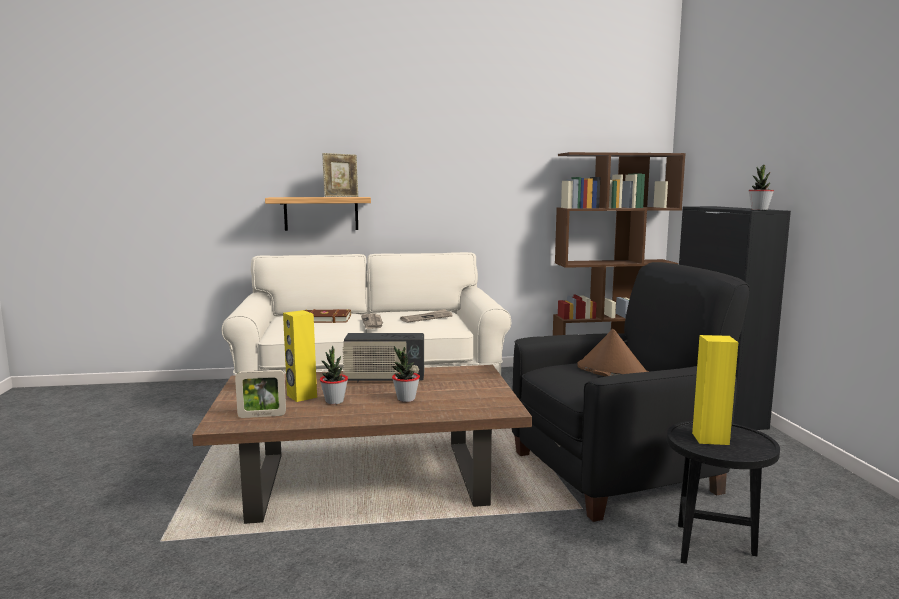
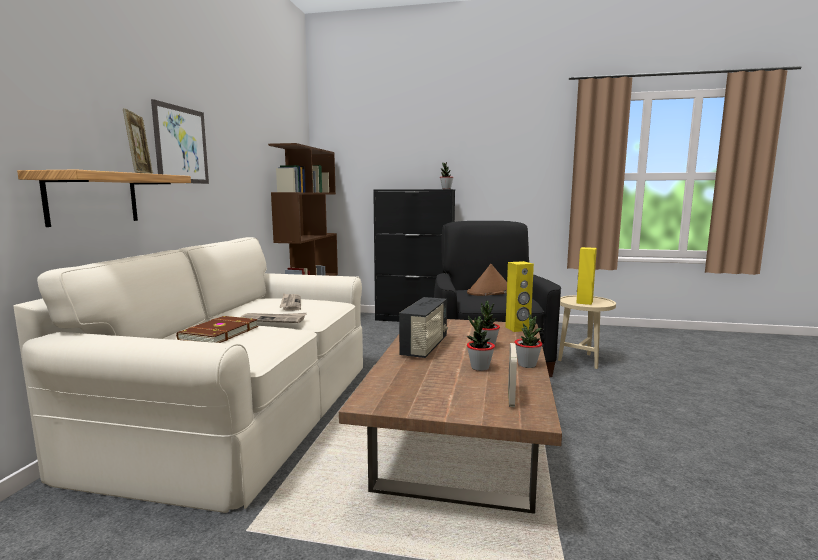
camera: 70 degrees left, 0 degrees up
(301, 396) = (457, 379): yellow speaker -> yellow speaker (518, 329)
(352, 417) = (527, 365): none -> potted plant
(415, 169) = (181, 145): none -> picture
(712, 548) = (582, 360): black side table -> beige side table

